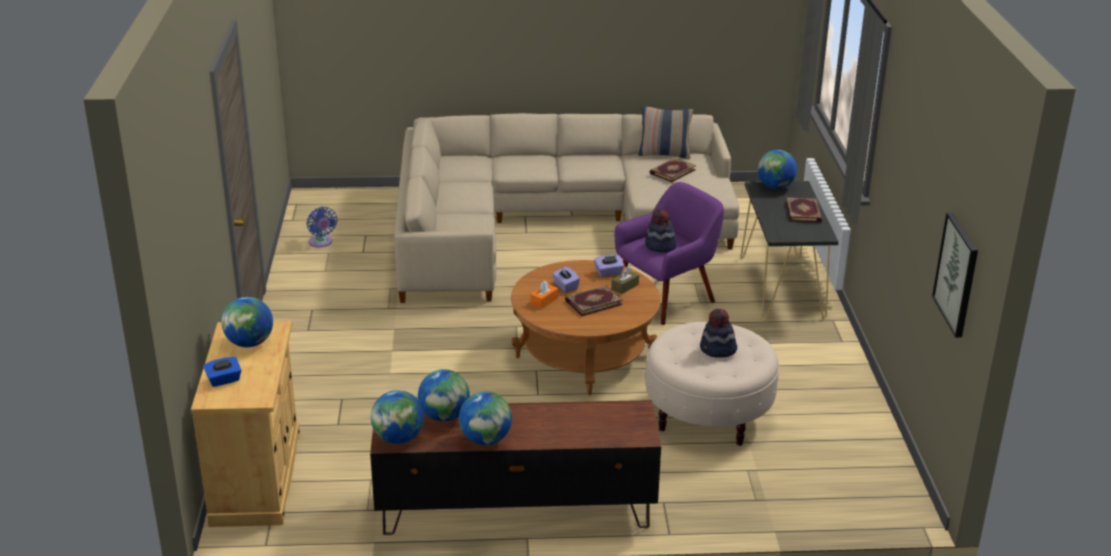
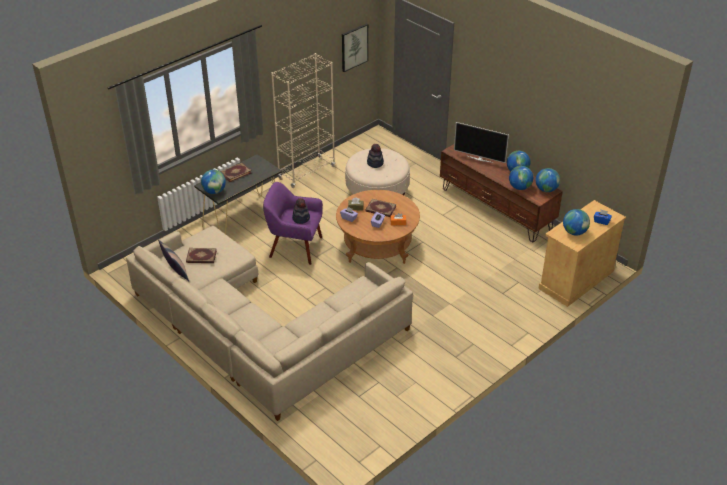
camera: 130 degrees left, 10 degrees up
(321, 243) = (390, 408): blue fan -> none
(575, 424) = (479, 159): none -> television
(847, 380) = (307, 173): none -> beige bookcase

